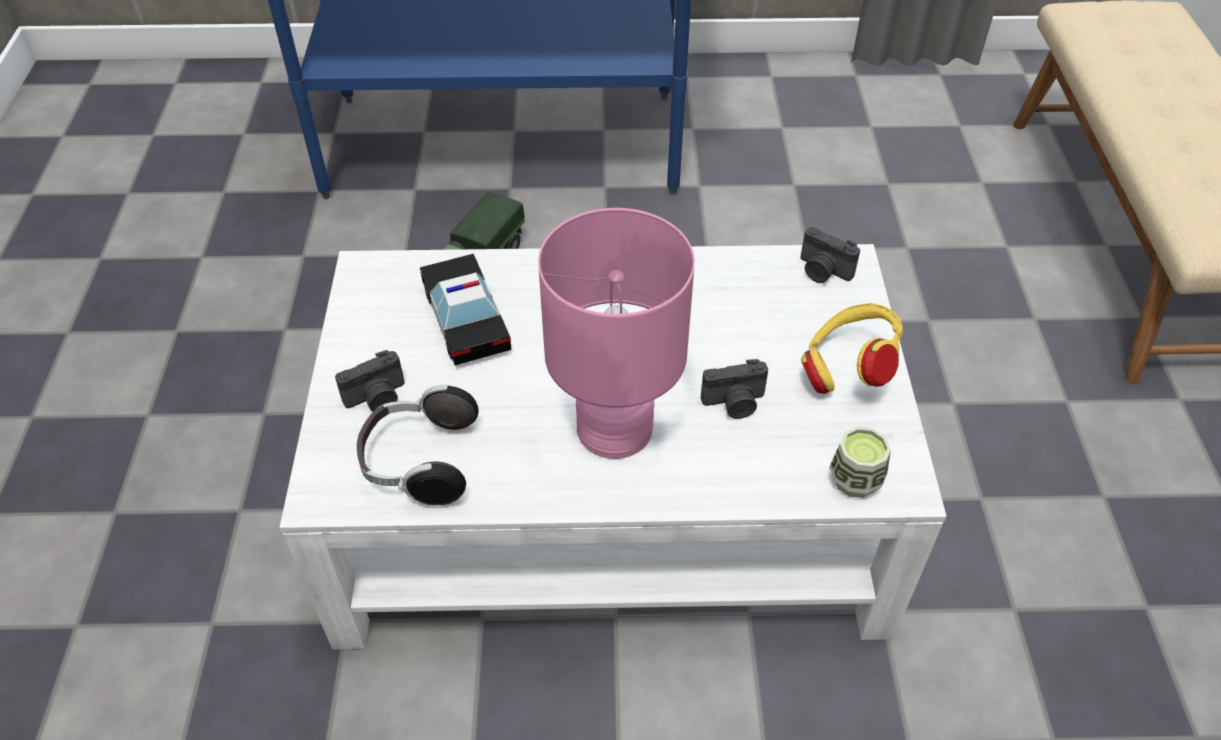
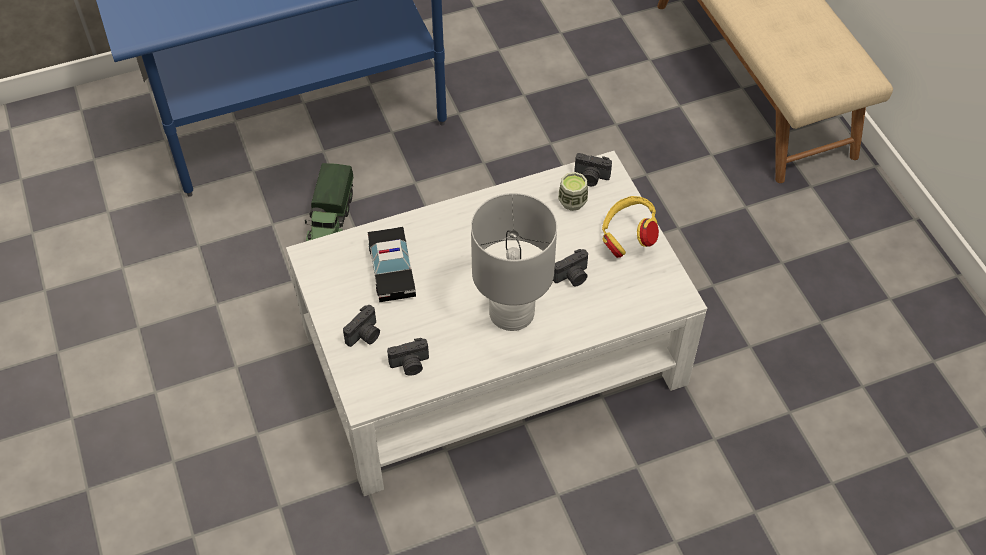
camera: 20 degrees left, 5 degrees up
(419, 461) = (410, 365): headphones -> camera
(466, 319) = (392, 270): toy car -> toy car turned 150 degrees counterclockwise
(614, 428) = (511, 312): pink table lamp -> grey table lamp
(855, 480) = (653, 302): cup -> cup (572, 201)

